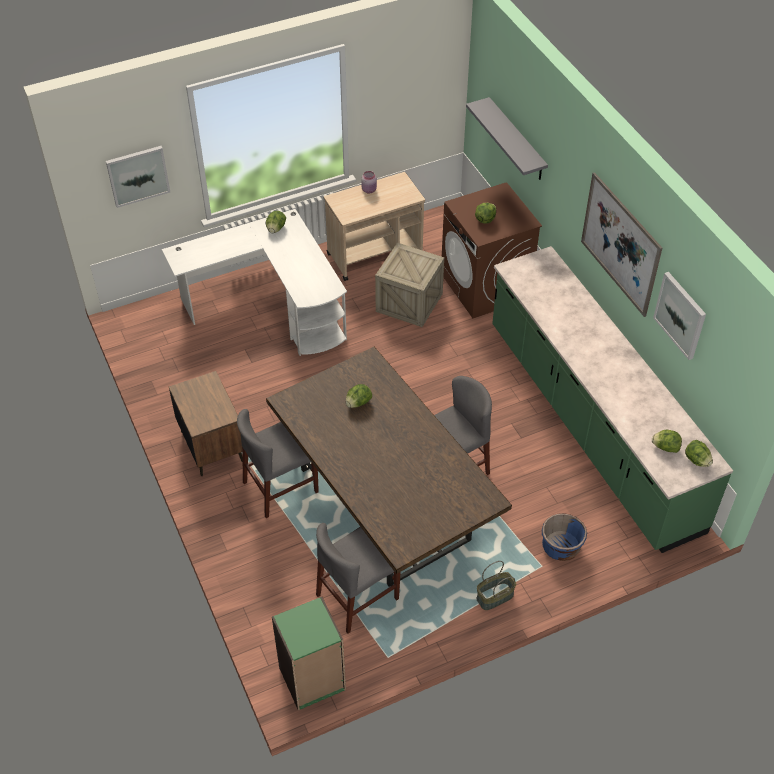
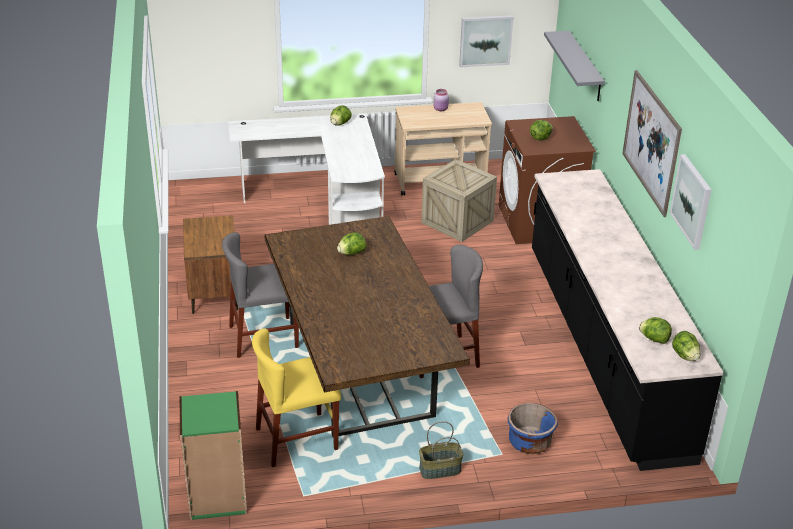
camera: 15 degrees right, 15 degrees down
(138, 175) = (216, 40): picture -> picture (485, 40)
(357, 597) = (297, 439): grey chair -> yellow chair
(591, 426) = (604, 349): green counter -> black counter

